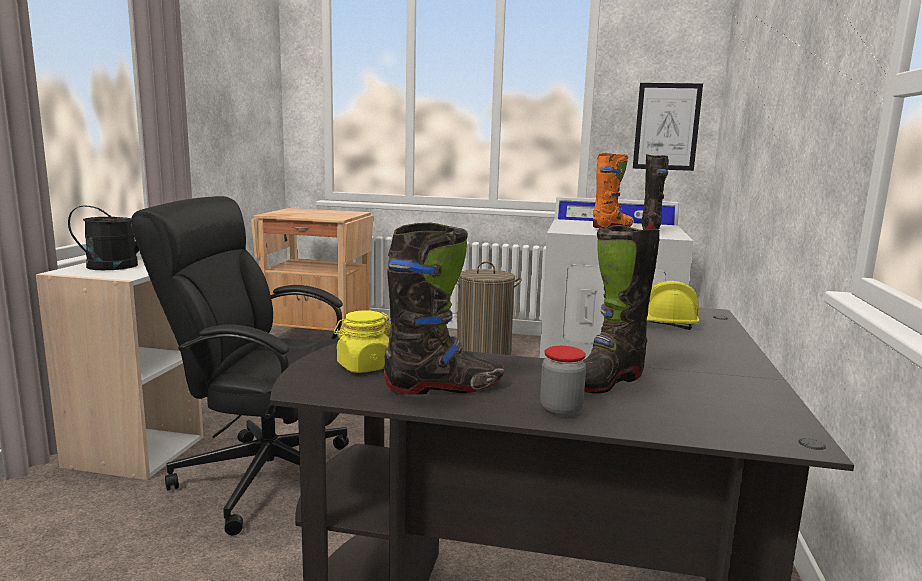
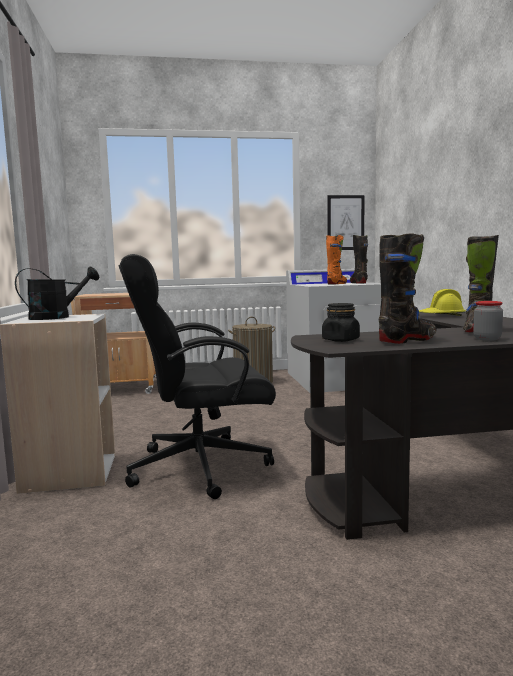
camera: 20 degrees left, 5 degrees down
(364, 366) = (340, 340): yellow jar -> black jar

